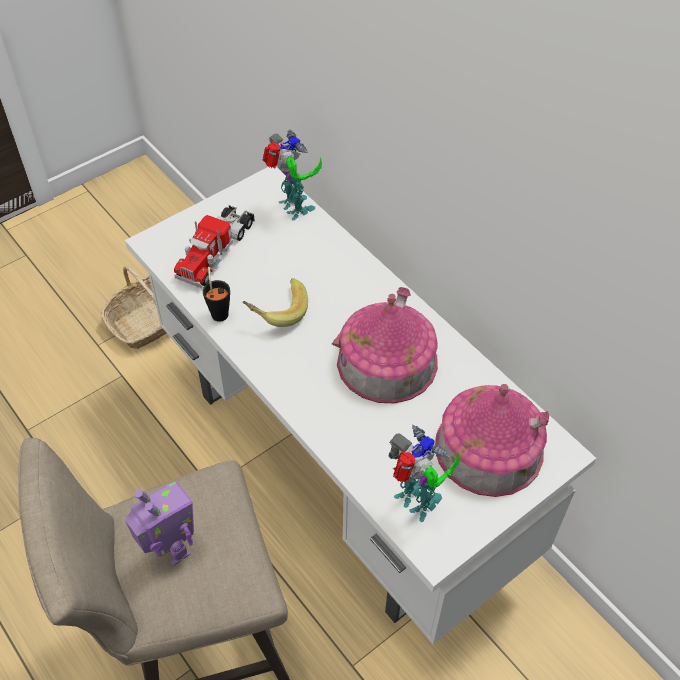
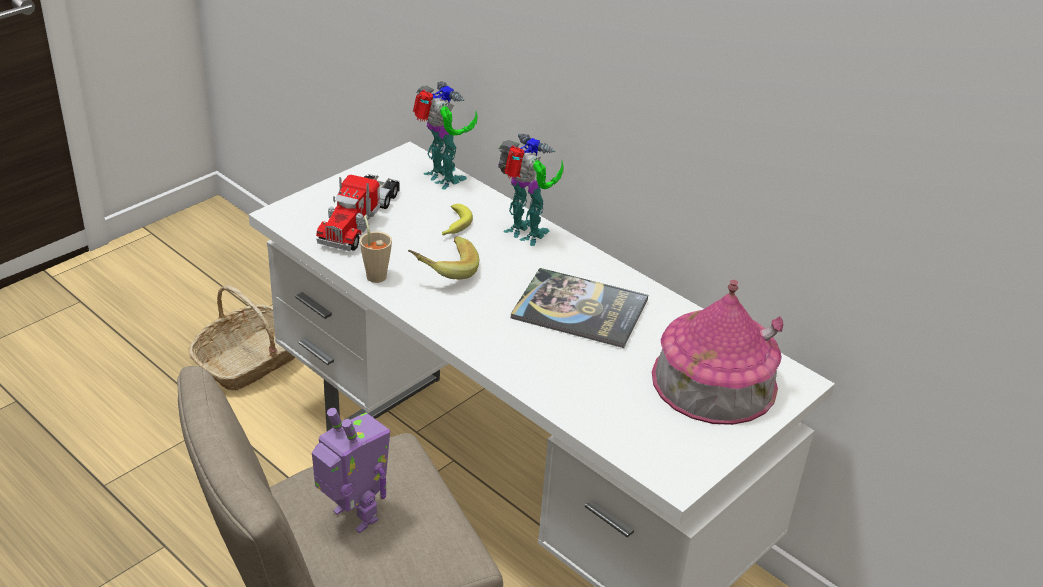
camera: 10 degrees left, 15 degrees down
(219, 311) = (375, 273): black cup -> beige cup
(294, 262) = (453, 226): none -> banana
(387, 361) = (580, 309): toy house -> book
(416, 504) = (645, 436): toy robot -> toy robot (525, 235)

